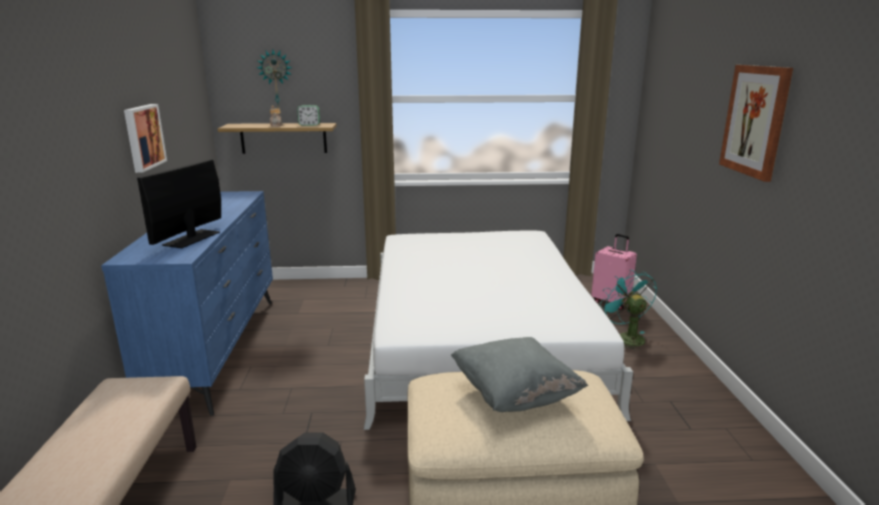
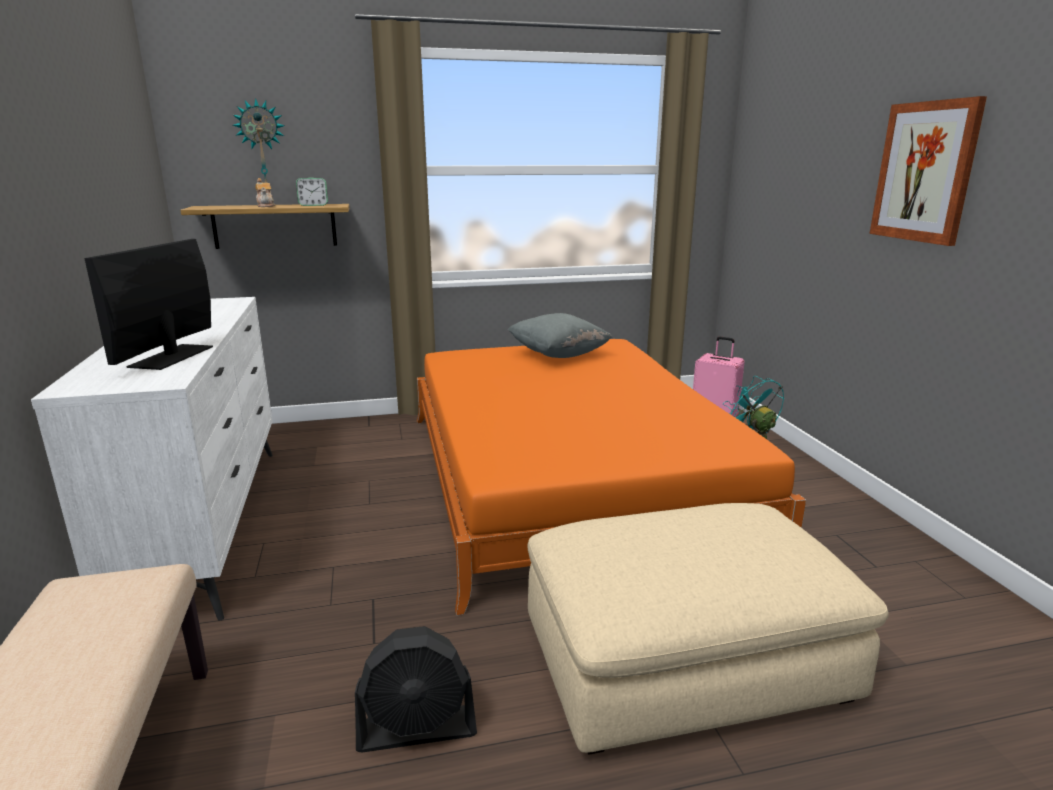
camera: 10 degrees left, 0 degrees up
(143, 137) = (78, 207): picture -> none
(219, 349) = (210, 523): blue dresser -> white dresser
(477, 338) = (568, 478): white bed -> orange bed
(514, 395) = (692, 543): grey pillow -> grey pillow (558, 355)

